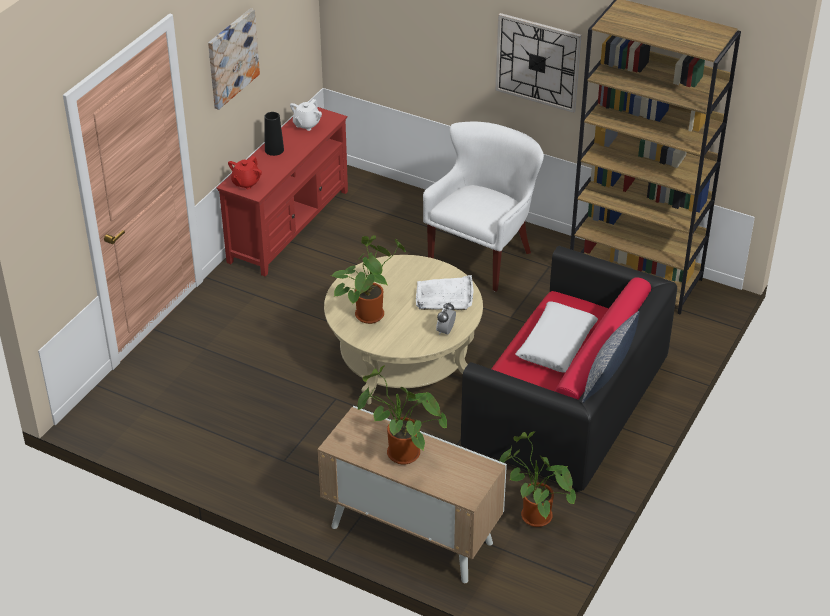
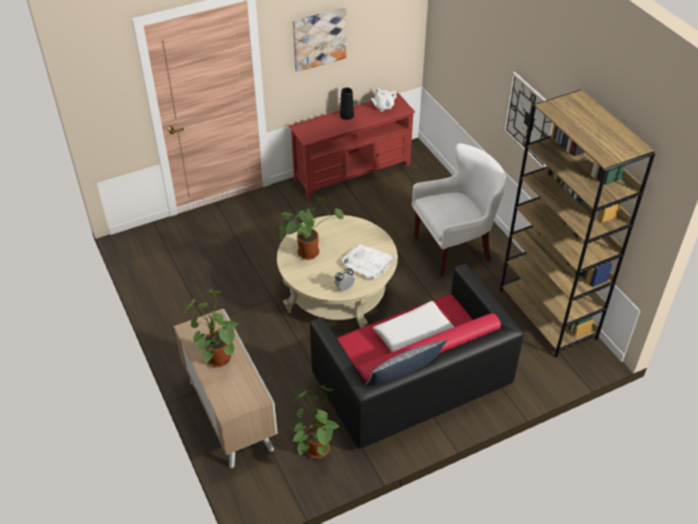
camera: 35 degrees right, 5 degrees up
(246, 183) = (308, 130): red teapot -> none

